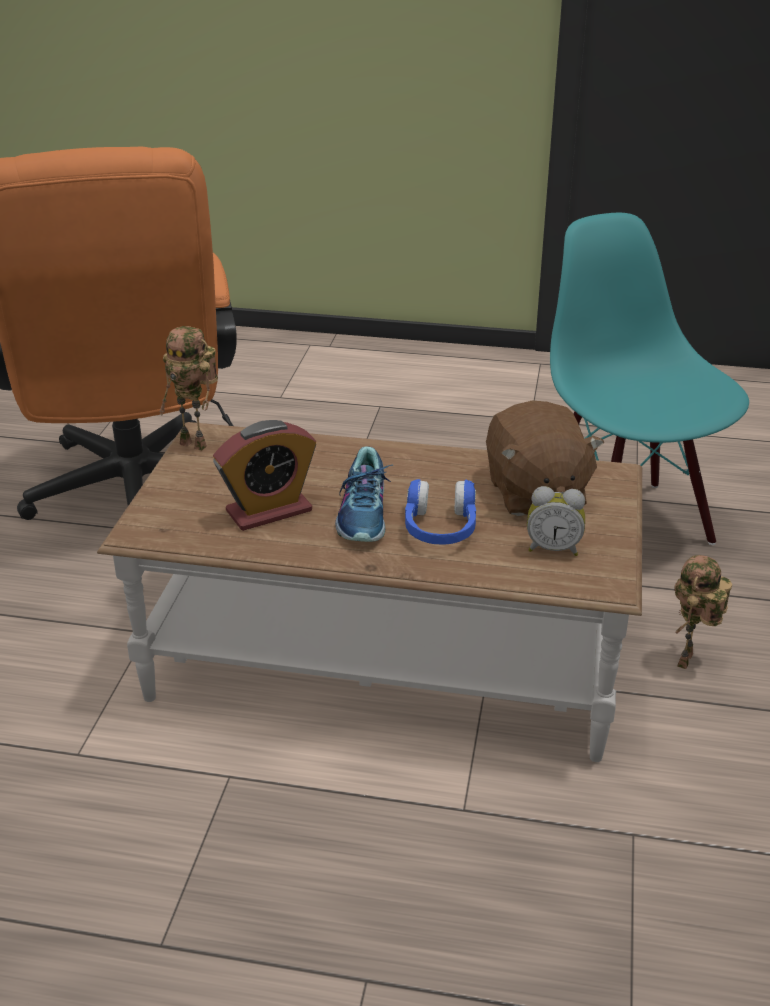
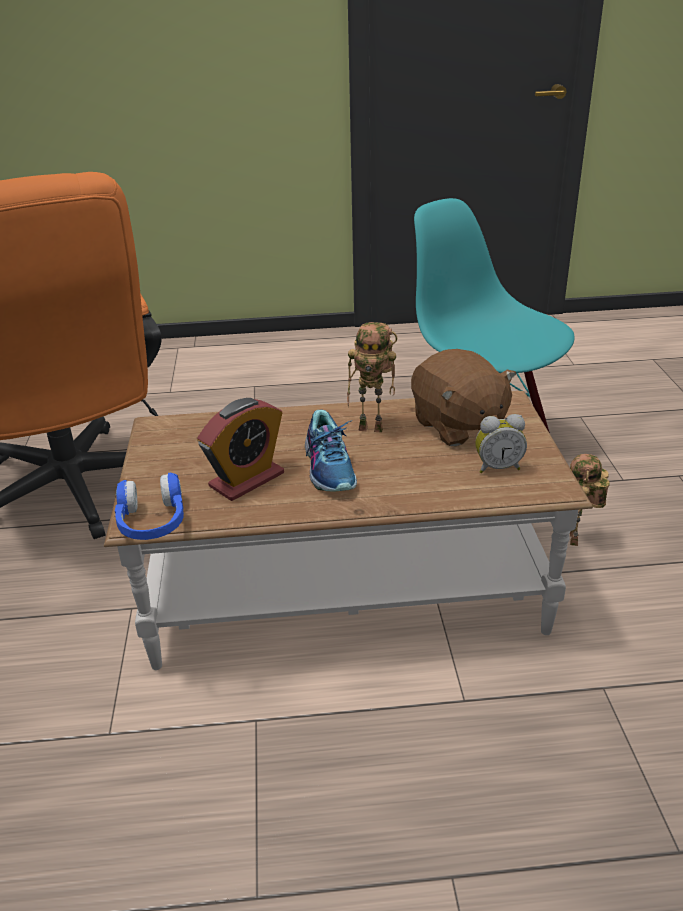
camera: 15 degrees left, 0 degrees up
(196, 444) = (154, 434): toy robot -> toy robot (373, 428)
(440, 529) = (398, 468): blue headphones -> blue headphones (152, 522)

